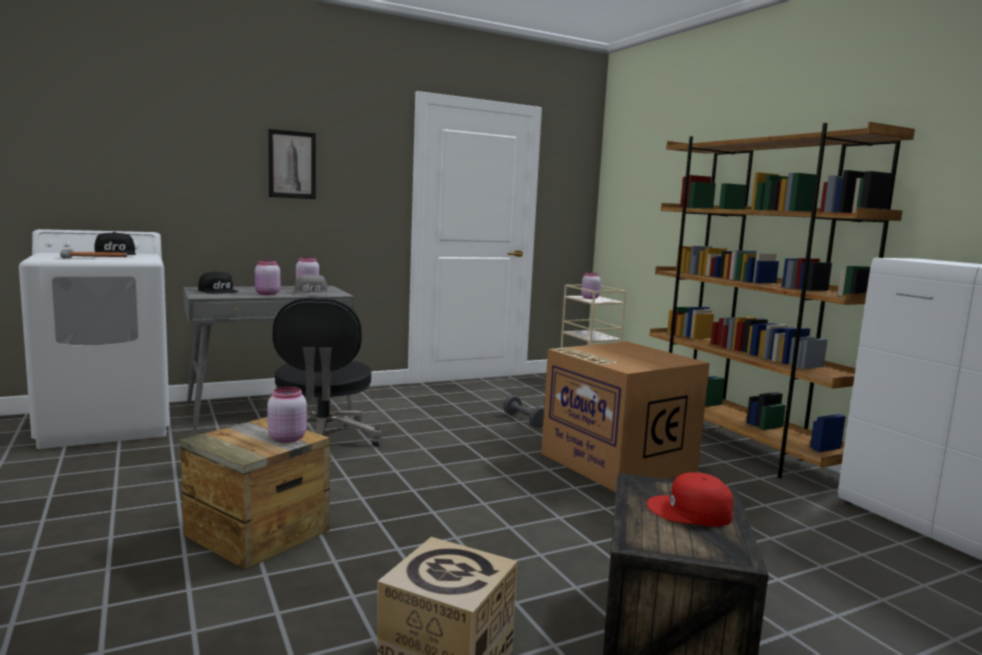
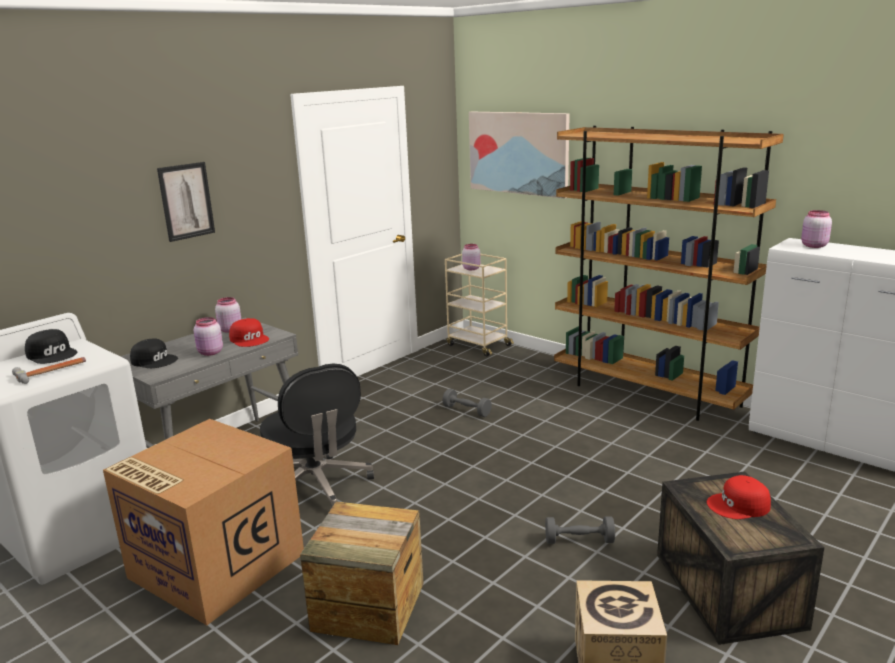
camera: 20 degrees left, 10 degrees up
(286, 438) = (386, 523): pink jar -> pink jar (813, 246)
(312, 293) = (250, 339): grey cap -> red cap
(529, 540) = (579, 540): none -> grey dumbbell
(615, 462) = (574, 438): cardboard box -> cardboard box (214, 566)
(648, 180) = (518, 153): none -> picture

